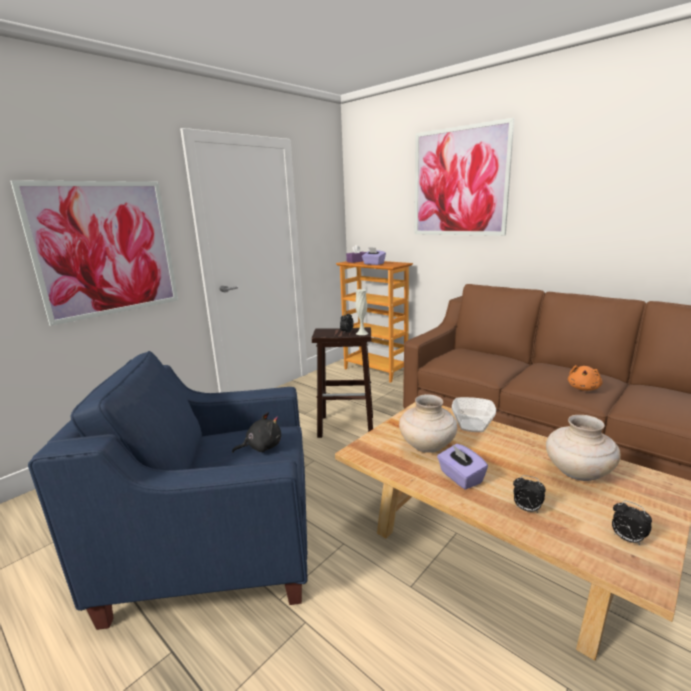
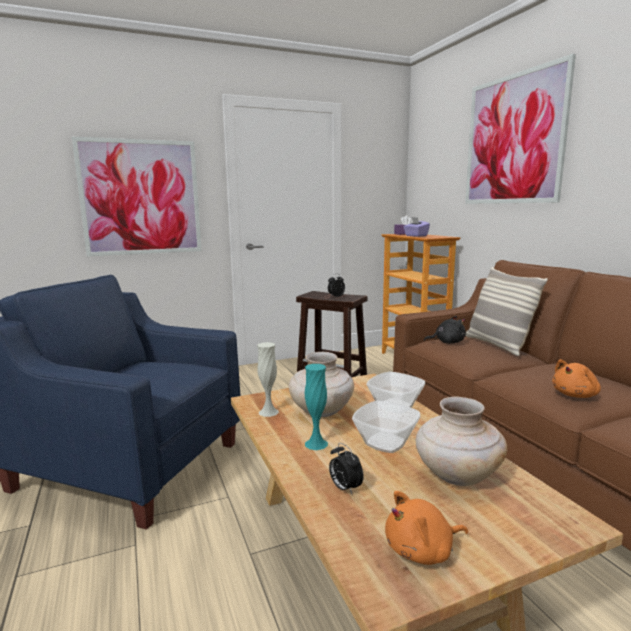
camera: 25 degrees right, 5 degrees down
(261, 447) = (167, 374): black plush toy -> black plush toy (447, 342)
(362, 333) = (348, 298): white vase -> white vase (268, 412)
(460, 477) = (316, 444): purple tissue box -> turquoise vase
(486, 354) = (498, 345): none -> pillow
(505, 460) = (386, 443): none -> bowl
(626, 539) = (422, 551): alarm clock -> orange plush toy

